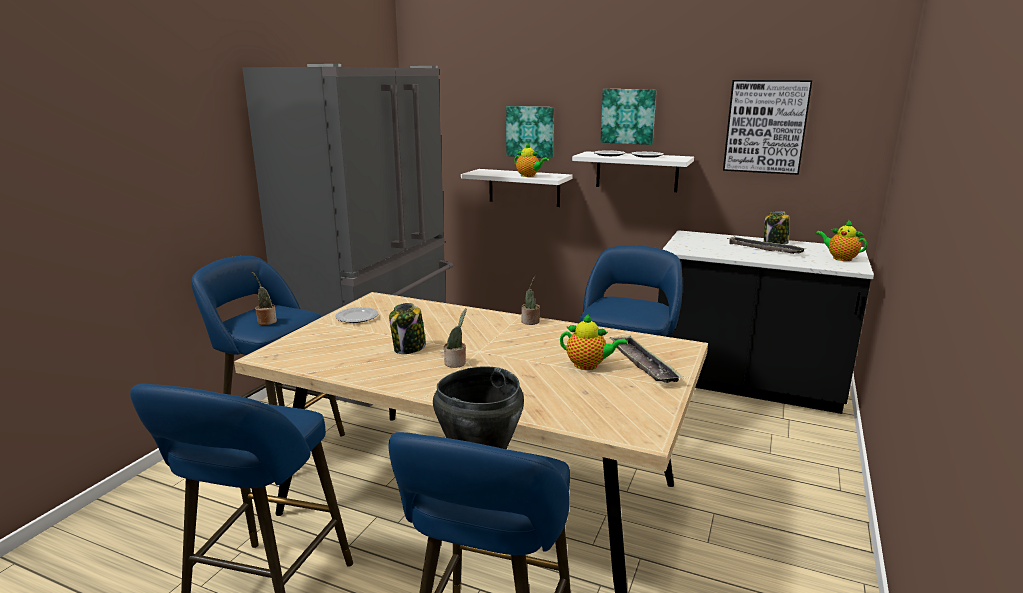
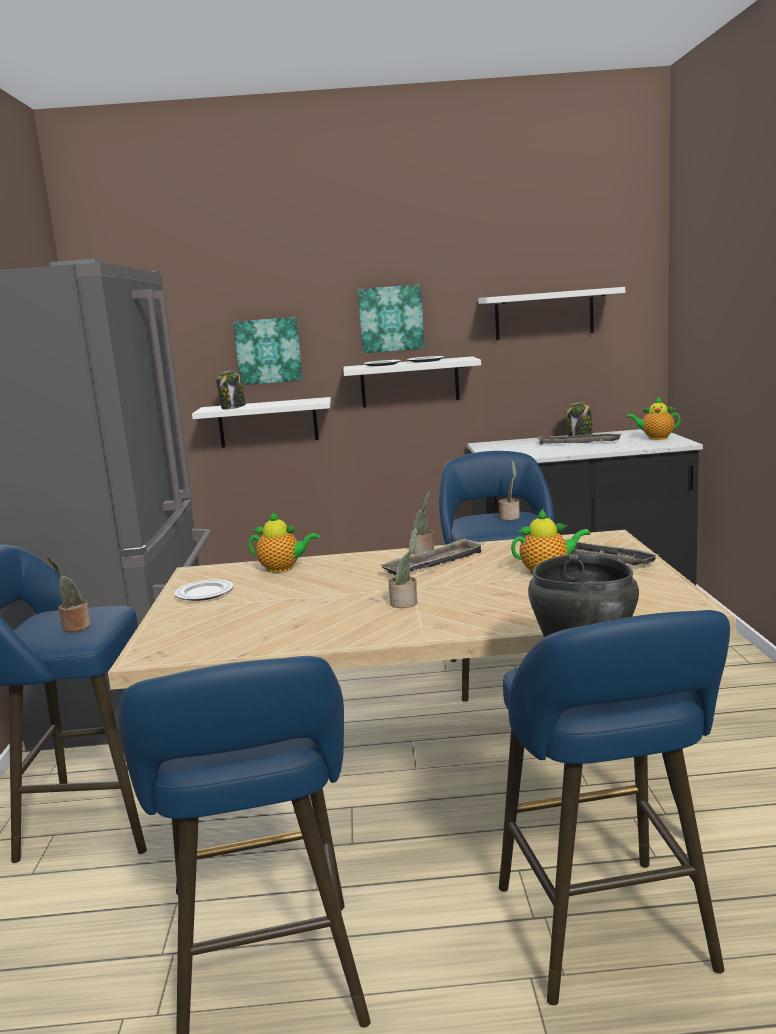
camera: 25 degrees left, 5 degrees down
(409, 348) = (326, 604): jar -> jar (233, 407)
(521, 335) = (434, 564): none -> tray
(529, 176) = (284, 404): teapot -> teapot (283, 569)
(639, 306) = (510, 517): none -> potted plant
(765, 127) = (544, 314): picture -> white shelf

